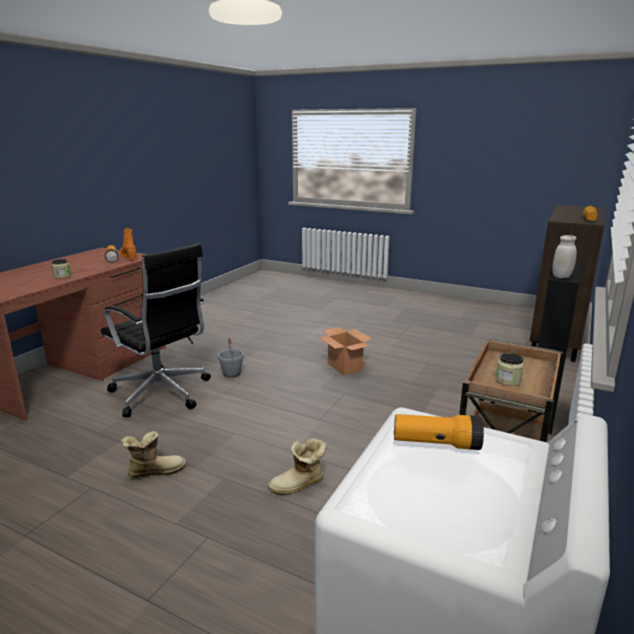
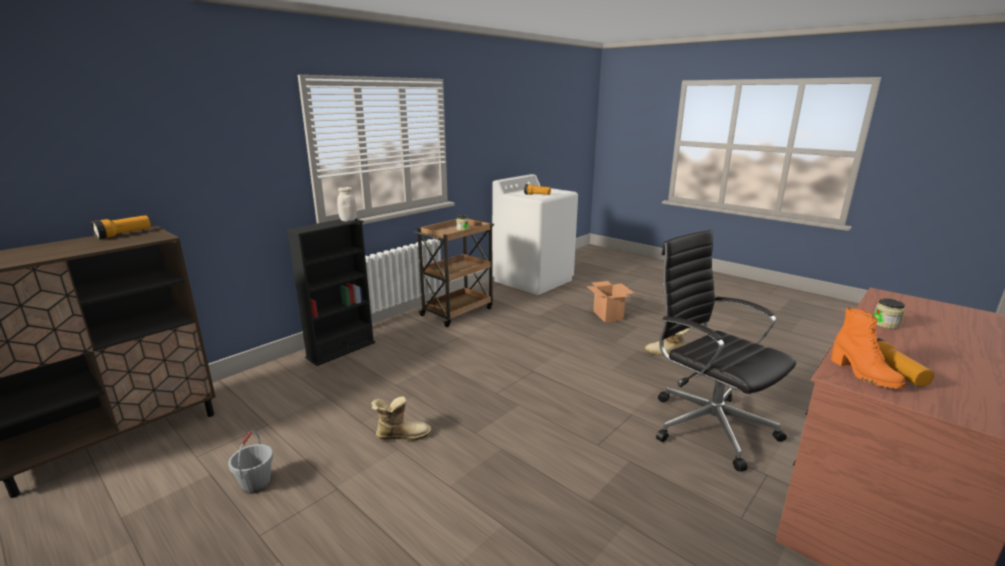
camera: 165 degrees left, 0 degrees up
(232, 374) = (628, 446): grey bucket -> grey bucket (256, 484)
(299, 485) = (563, 333): boot -> boot (401, 434)
(345, 367) = (471, 432): cardboard box -> cardboard box (607, 315)

